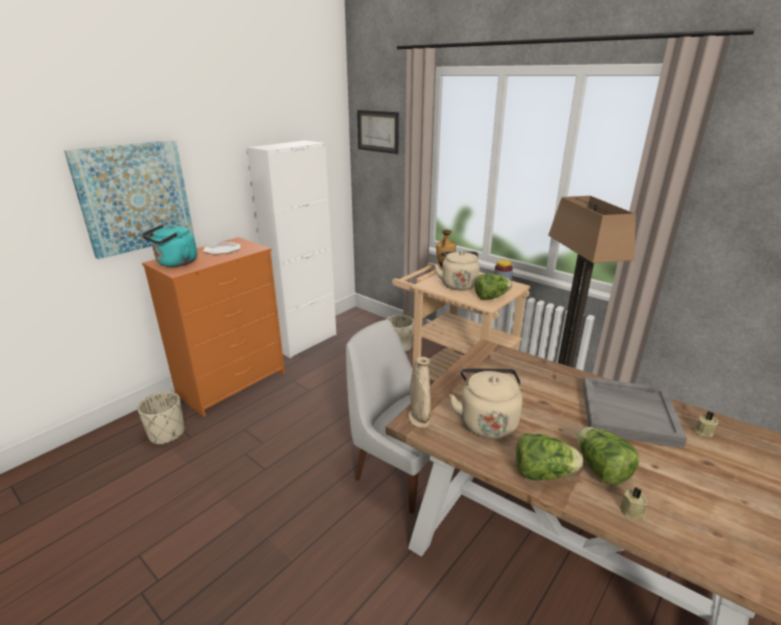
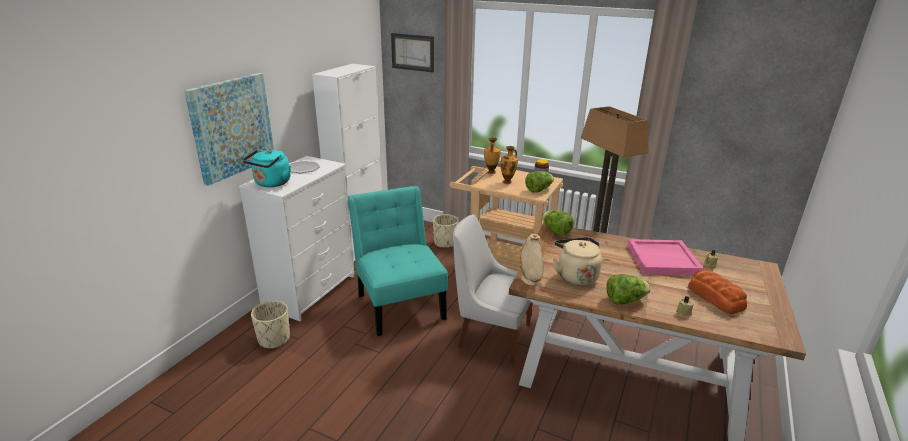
camera: 15 degrees left, 0 degrees up
(233, 383) = (310, 291): orange dresser -> white dresser
(316, 412) = (399, 303): none -> turquoise chair
(458, 284) = (507, 182): beige kettle -> vase
(600, 469) = (658, 293): lettuce -> lettuce (556, 232)
(629, 413) = (663, 259): grey tray -> pink tray
(696, 492) = (715, 297): none -> bread

